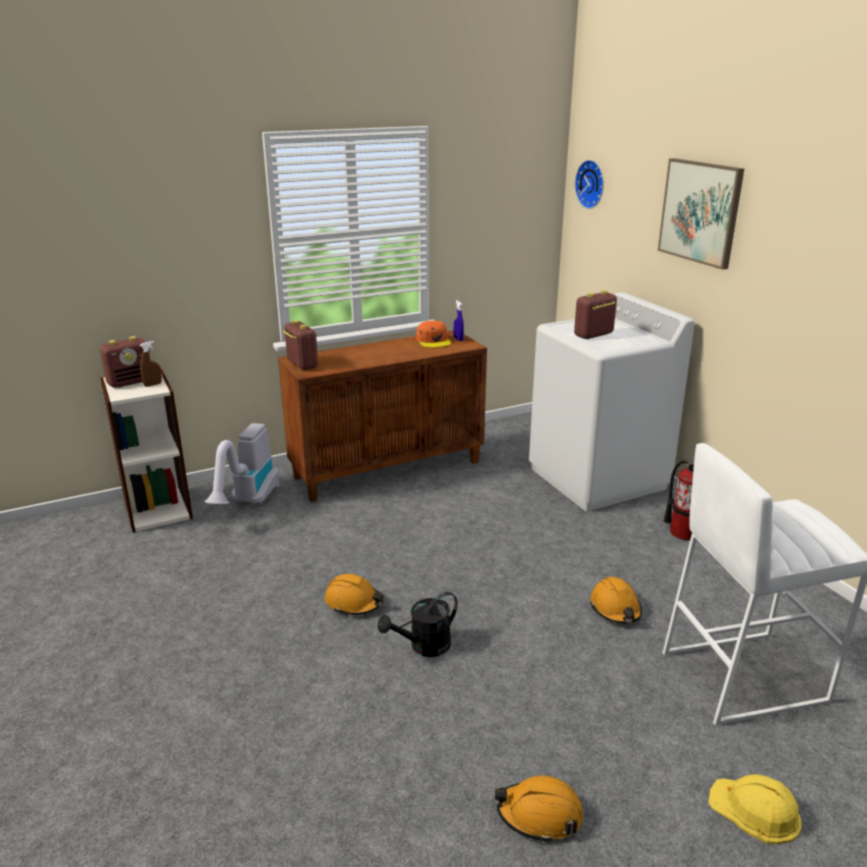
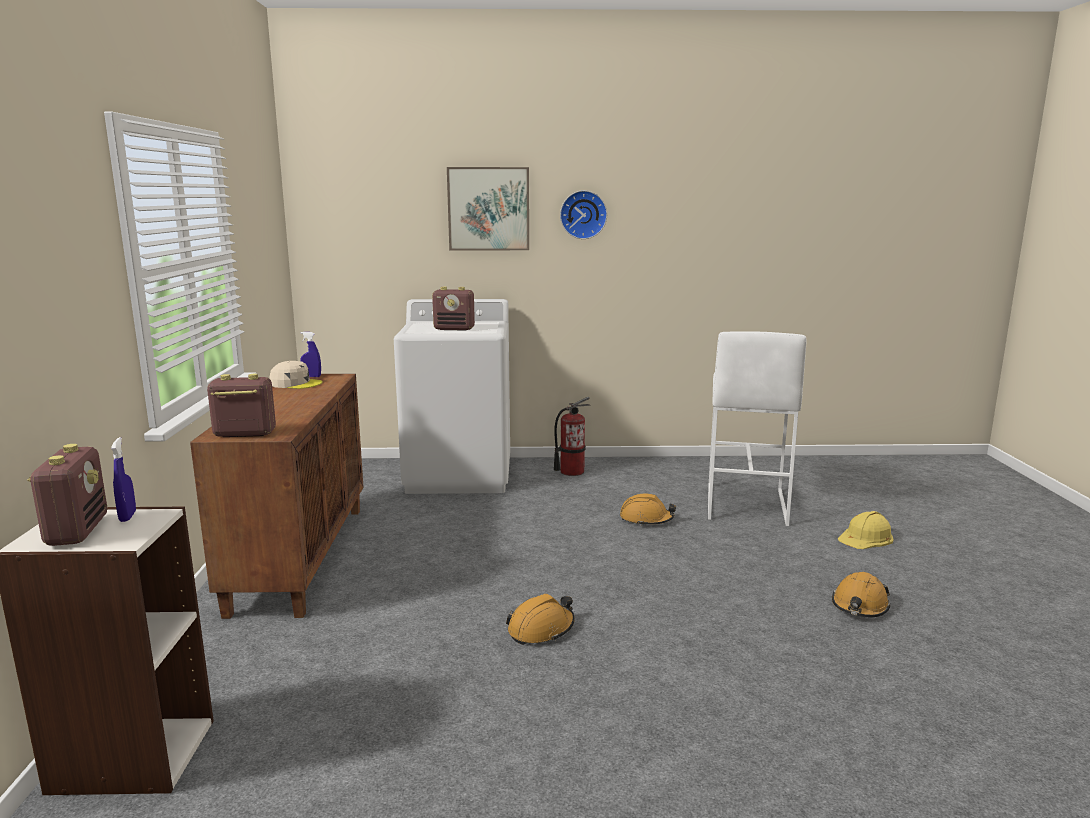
camera: 65 degrees left, 10 degrees down
(153, 384) = (127, 516): brown spray bottle -> blue spray bottle
(248, 502) = (237, 664): vacuum cleaner -> none
(423, 647) = (640, 607): black watering can -> none
(433, 340) = (296, 383): orange cap -> beige cap
(592, 184) = (334, 205): wall clock -> wall clock (583, 214)
(593, 335) = (454, 329): radio -> radio turned 75 degrees counterclockwise

